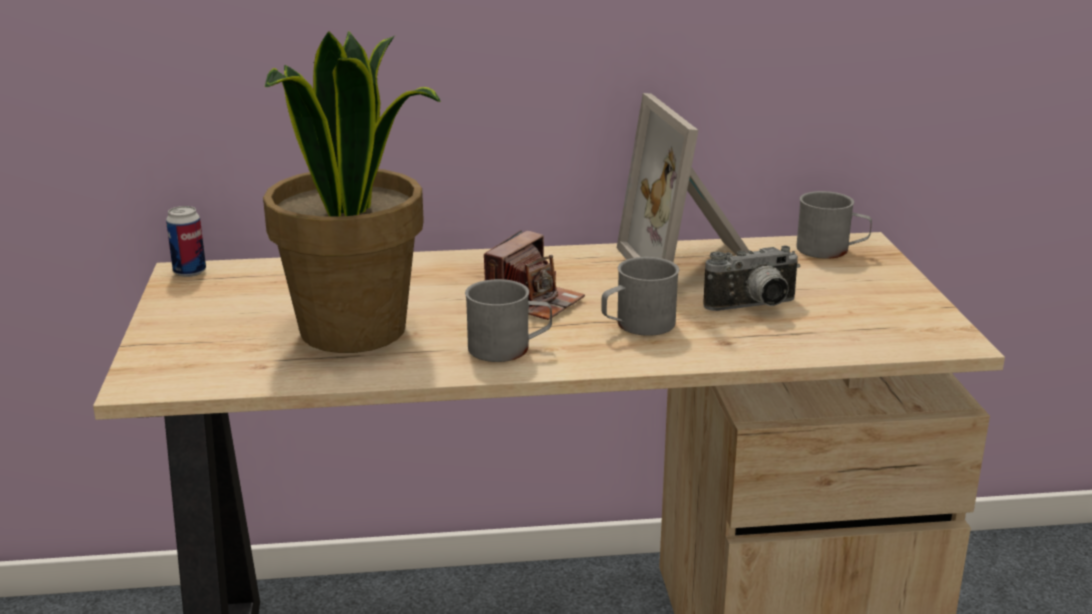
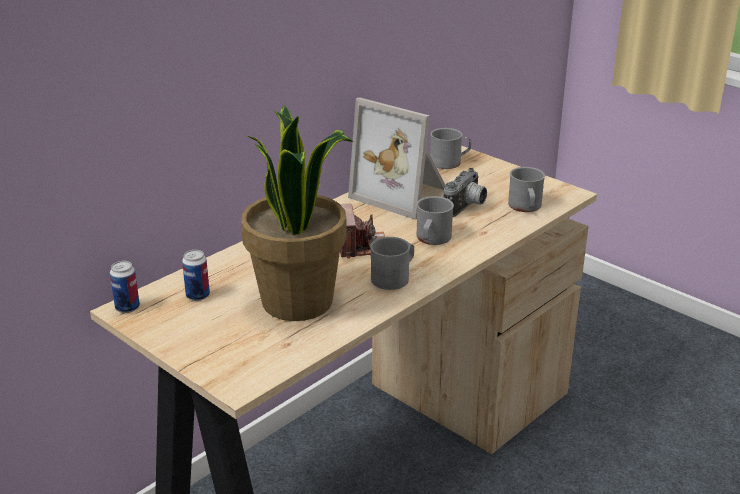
camera: 40 degrees left, 5 degrees up
(270, 286) = (198, 296): none -> can
(846, 335) = (525, 207): none -> grey mug

